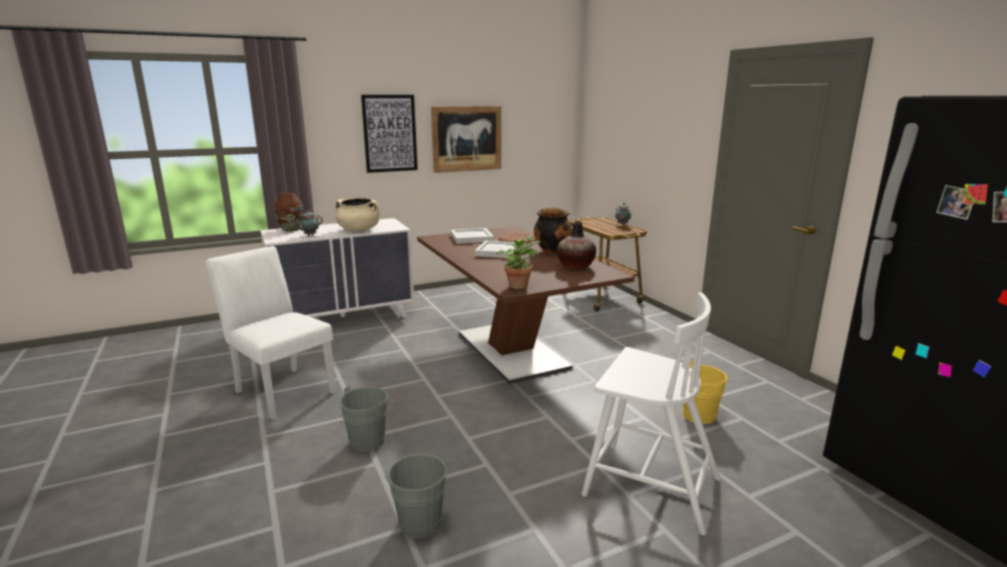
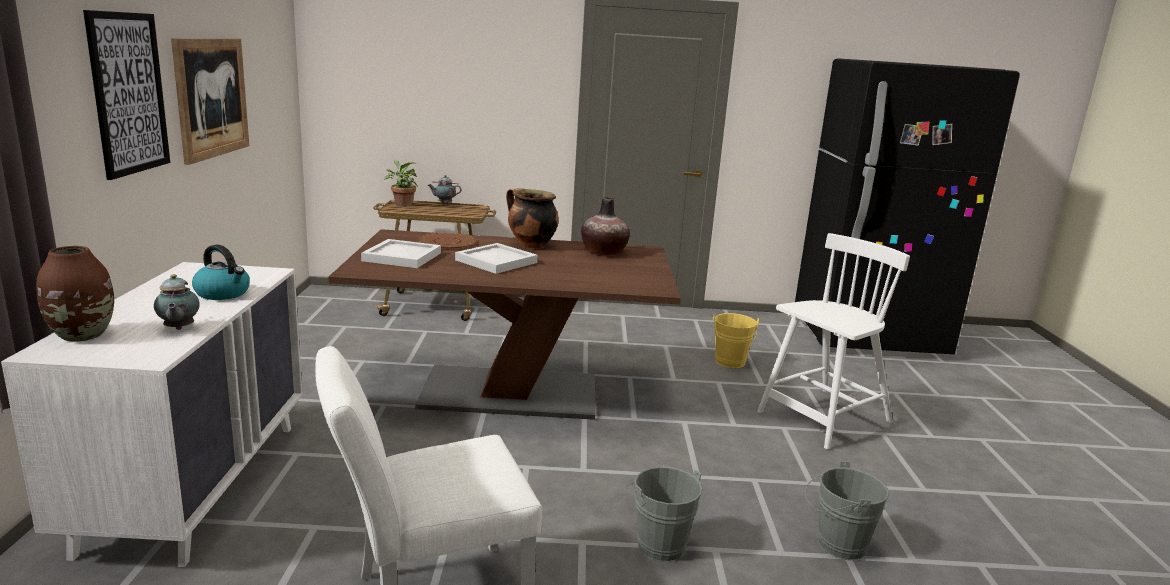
camera: 65 degrees left, 0 degrees up
(359, 230) = (223, 293): beige cooking pot -> kettle
(518, 285) = (643, 283): potted plant -> potted plant (402, 204)

